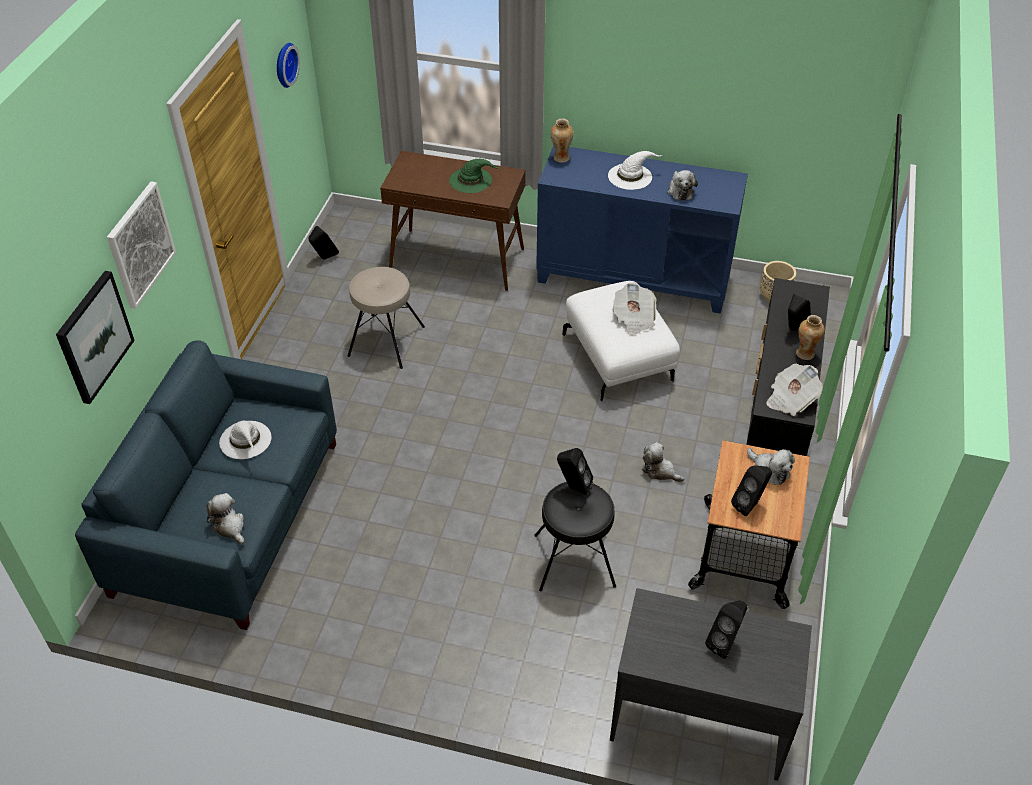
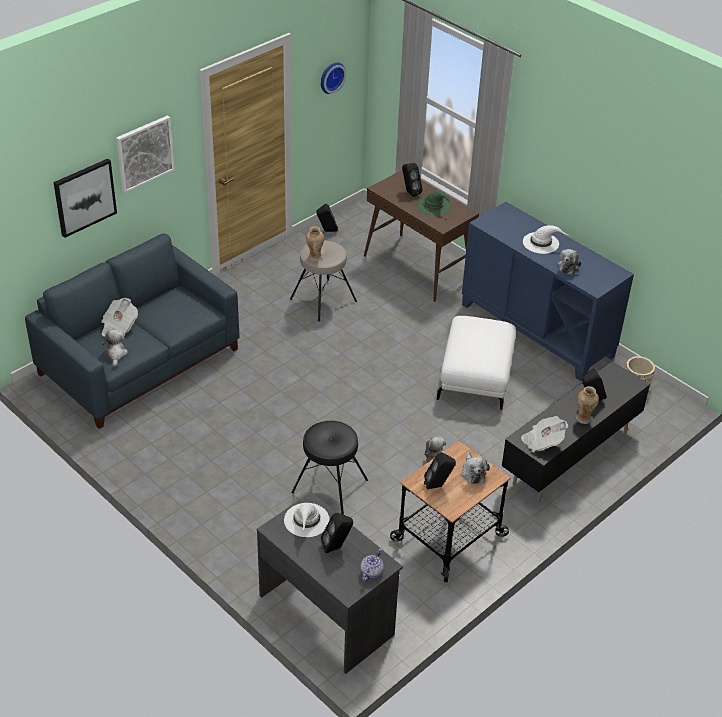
camera: 30 degrees right, 5 degrees down
(246, 440) = (164, 311): white hat -> white hat (306, 520)
(561, 158) = (502, 212): vase -> vase (314, 257)
(573, 487) = (337, 425): black speaker -> black speaker (410, 192)
(634, 318) = (485, 347): newspaper -> newspaper (118, 326)
(788, 653) = (371, 572): none -> teapot

